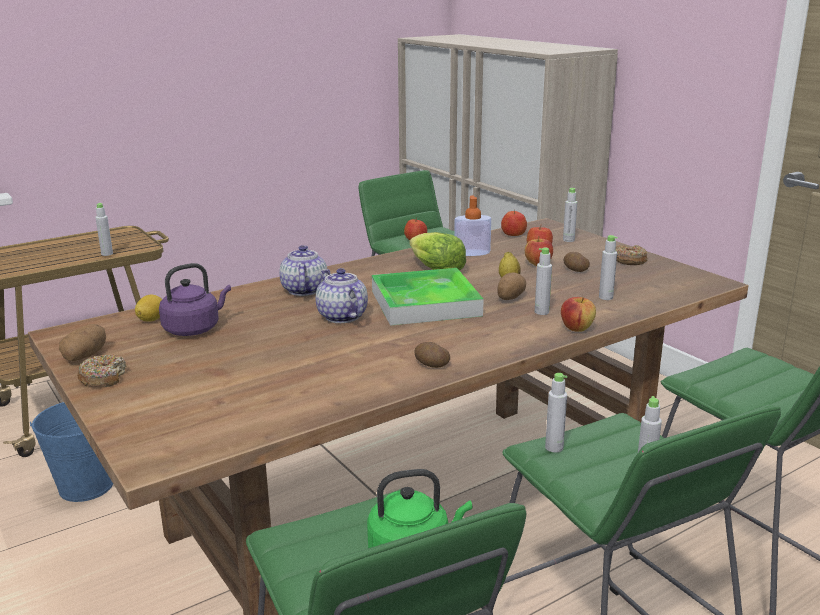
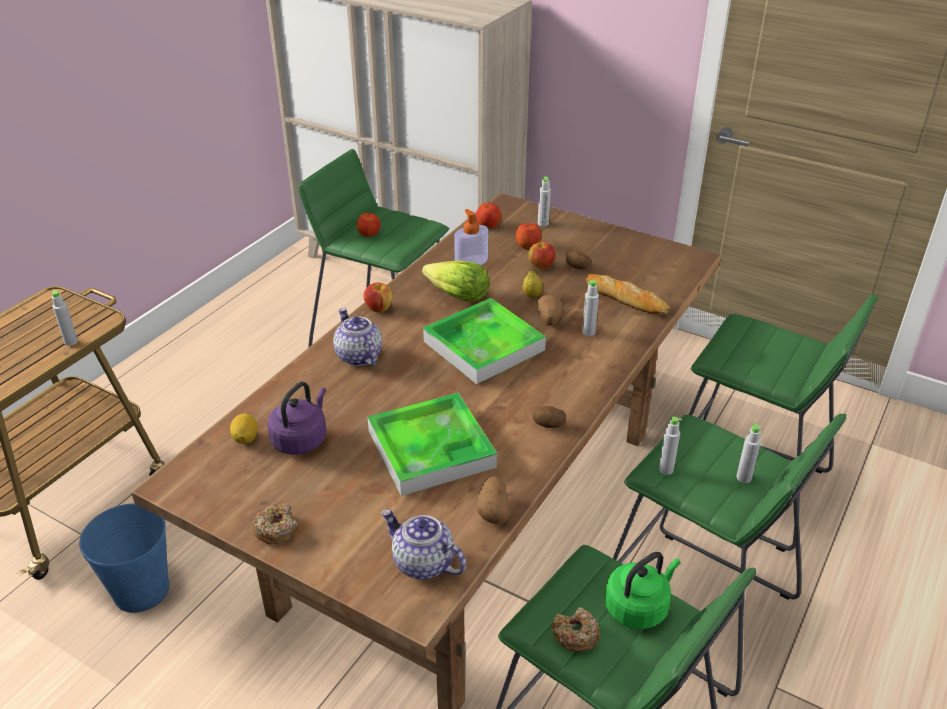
camera: 25 degrees left, 15 degrees up
(85, 356) = (229, 506): potato -> potato (493, 510)
(298, 357) = (431, 449): none -> tray
(341, 316) = (424, 384): teapot -> teapot (422, 563)
(577, 328) = (629, 346): apple -> apple (379, 308)
(605, 297) = (626, 299): grey bottle -> bread
(629, 260) = (612, 243): donut -> donut (575, 635)

